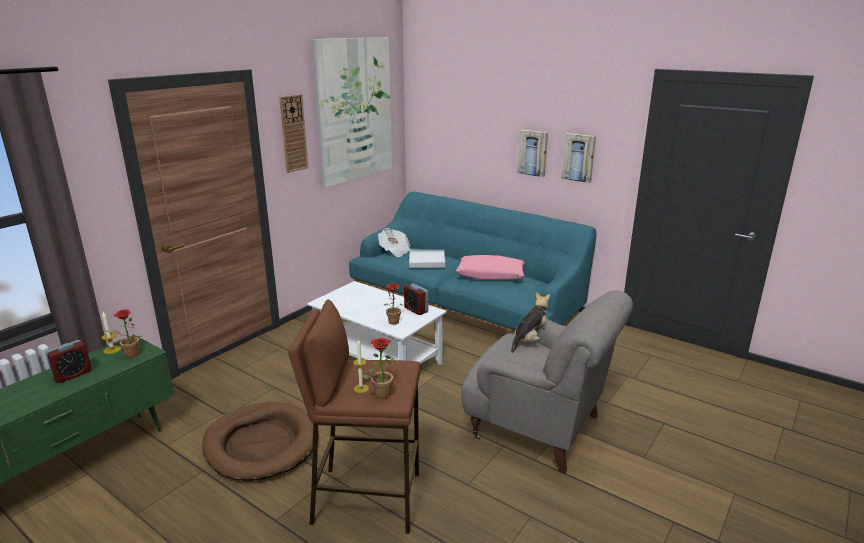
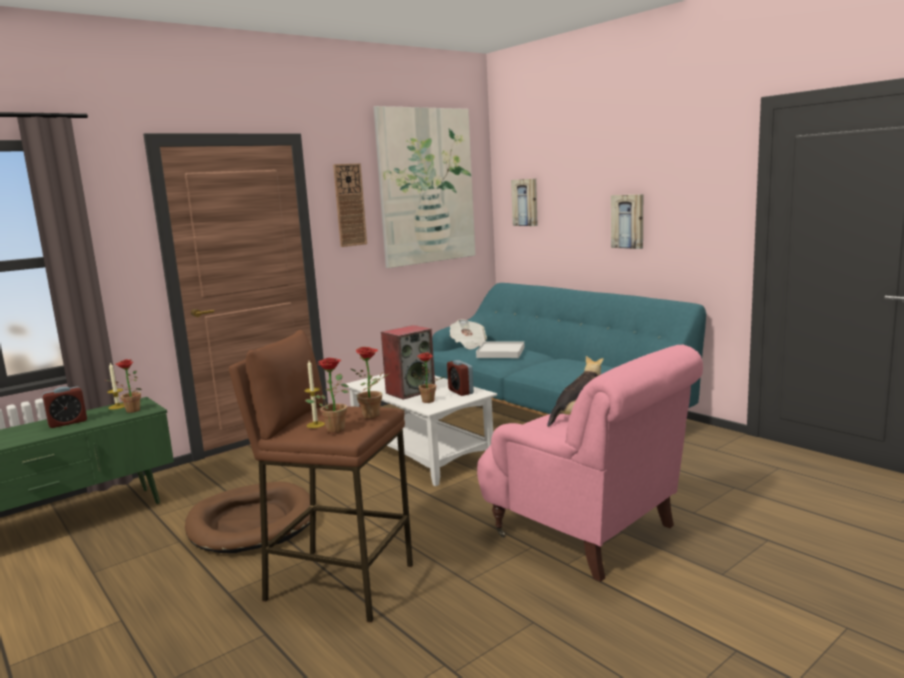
camera: 15 degrees right, 10 degrees down
(372, 311) = (410, 391): none -> speaker
(405, 374) = (375, 416): none -> potted plant
(490, 275) = (570, 365): pink pillow -> none
(539, 428) = (587, 532): grey armchair -> pink armchair
(579, 157) = (680, 220): picture -> picture (525, 202)

